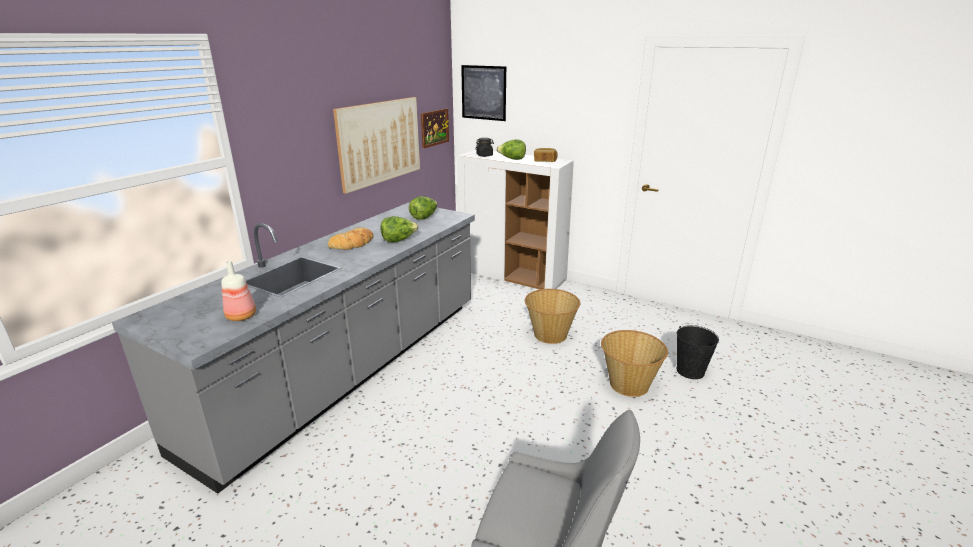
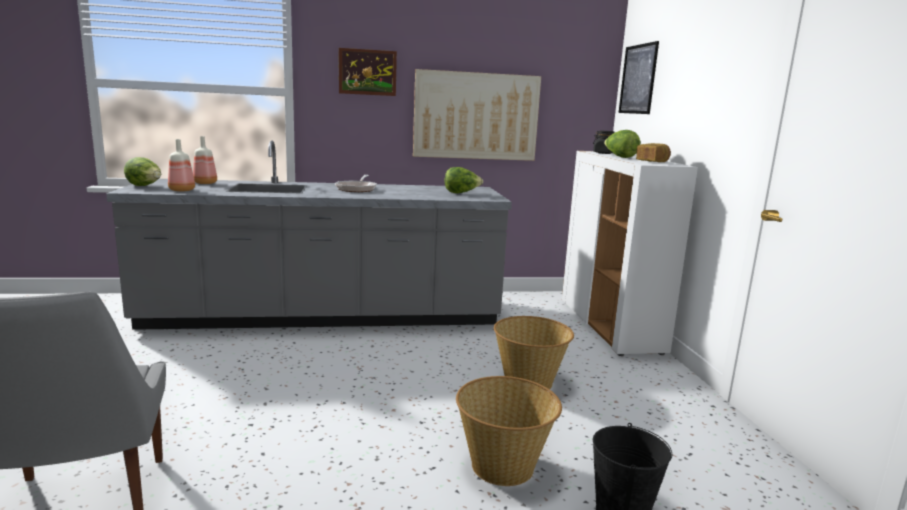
camera: 50 degrees right, 10 degrees down
(212, 297) = (206, 183): none -> bottle
(353, 243) = (357, 189): bread -> frying pan
(399, 240) = (389, 195): lettuce -> lettuce (145, 186)
(434, 127) = (573, 119): picture -> picture (367, 72)

